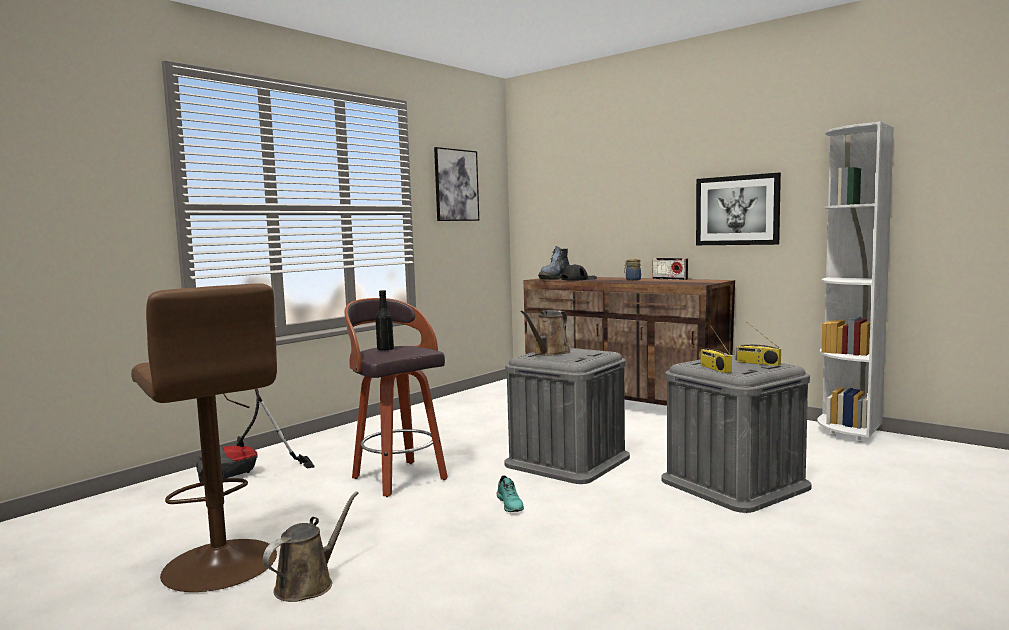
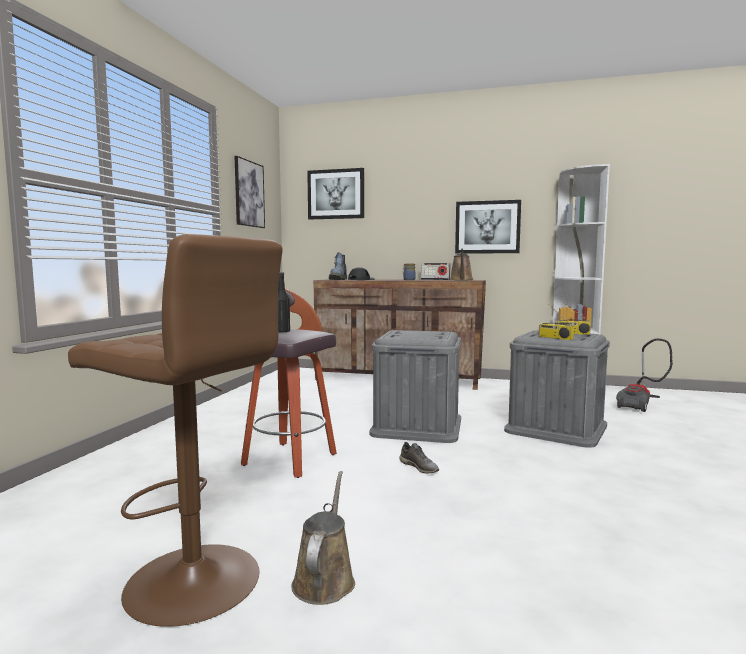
camera: 25 degrees left, 0 degrees up
(245, 475) = (110, 478): vacuum cleaner -> vacuum cleaner (640, 405)
(510, 504) = (419, 467): turquoise shoe -> grey shoe
(549, 353) = (402, 333): brown watering can -> brown watering can (461, 280)
(563, 175) = (336, 194): none -> picture

